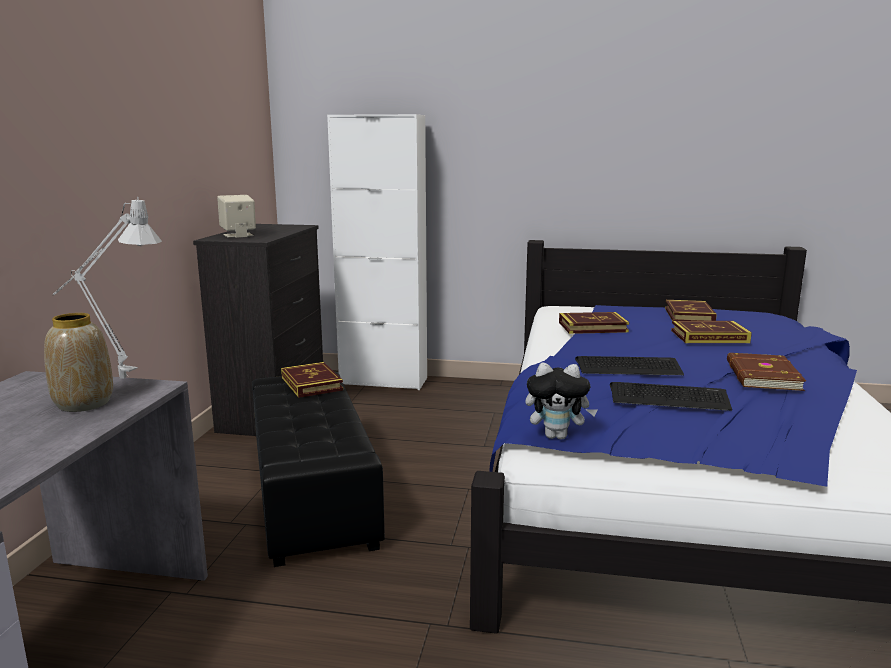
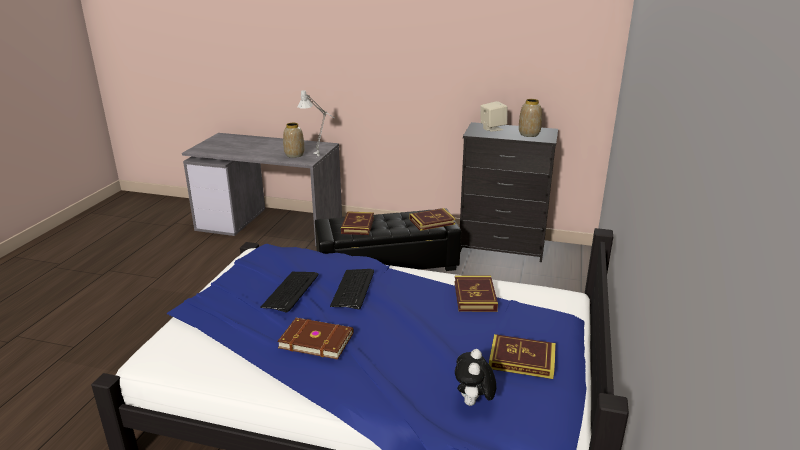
camera: 95 degrees right, 10 degrees up
(276, 228) = (528, 134): none -> vase
(383, 381) = (573, 285): white cabinet -> none
(557, 436) = (262, 254): plush toy -> plush toy (473, 403)
(709, 336) = (430, 346): book -> book (357, 225)

